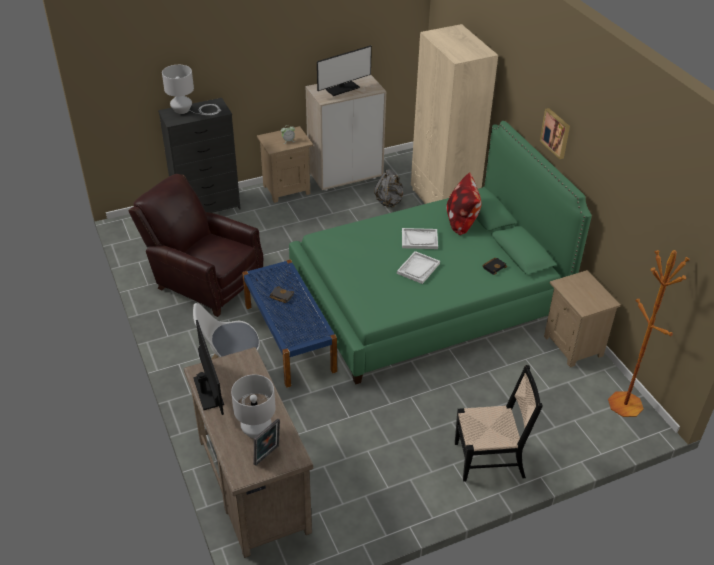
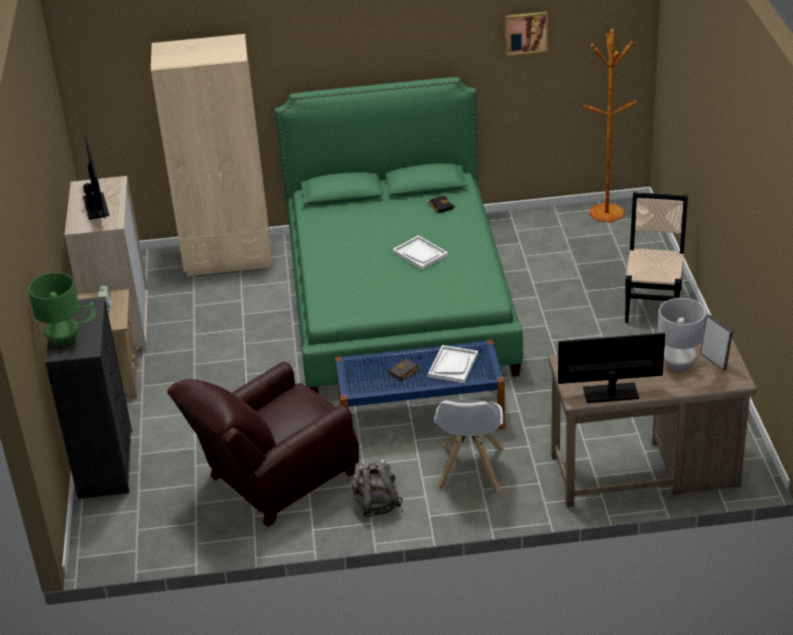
camera: 70 degrees left, 5 degrees down
(192, 110) = (69, 330): grey table lamp -> green table lamp
(389, 201) = (199, 298): grey backpack -> grey backpack (376, 505)
(419, 239) = (368, 245): white tray -> white tray (453, 365)
(461, 221) = (349, 212): pillow -> none
(556, 133) = (377, 51): picture -> picture (526, 32)
(572, 347) = (518, 224): beige nightstand -> none

